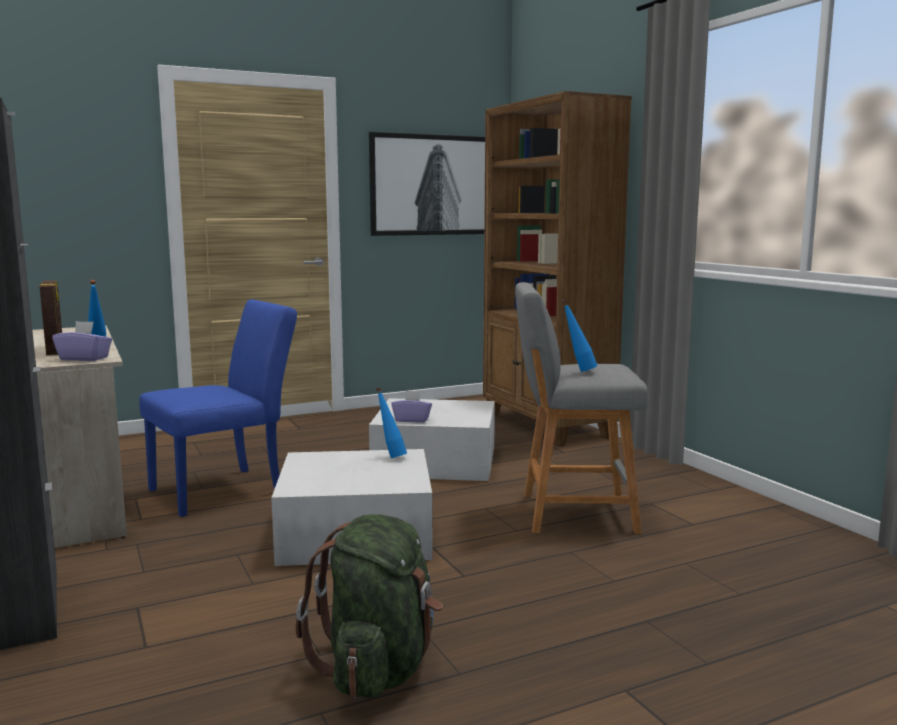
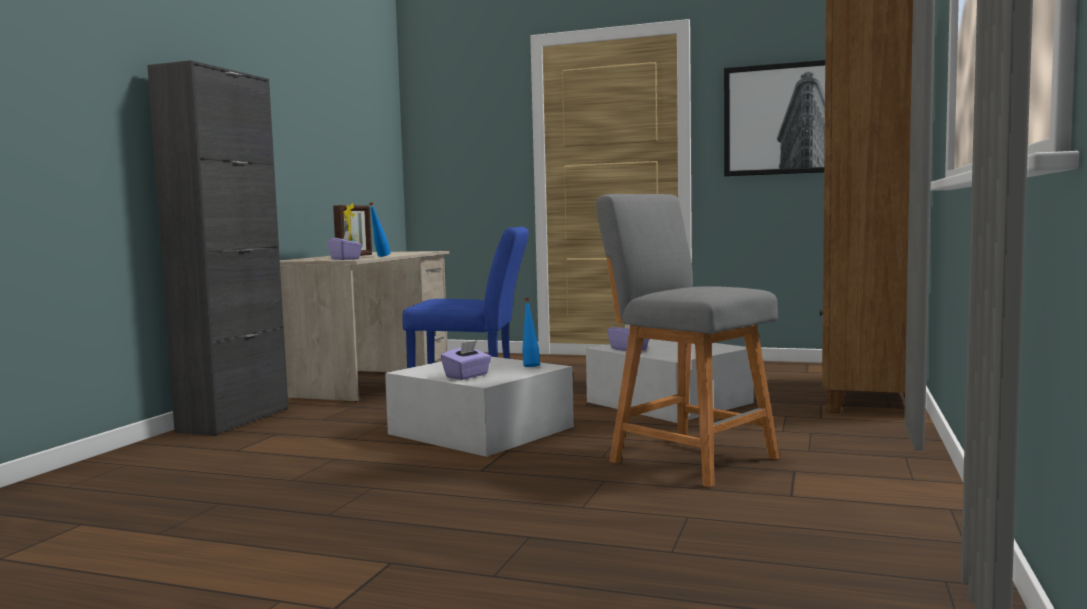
camera: 45 degrees right, 5 degrees down
(372, 482) = (467, 376): none -> purple tissue box
(378, 668) = (297, 496): green backpack -> none
(578, 371) = (672, 287): blue bottle -> none

